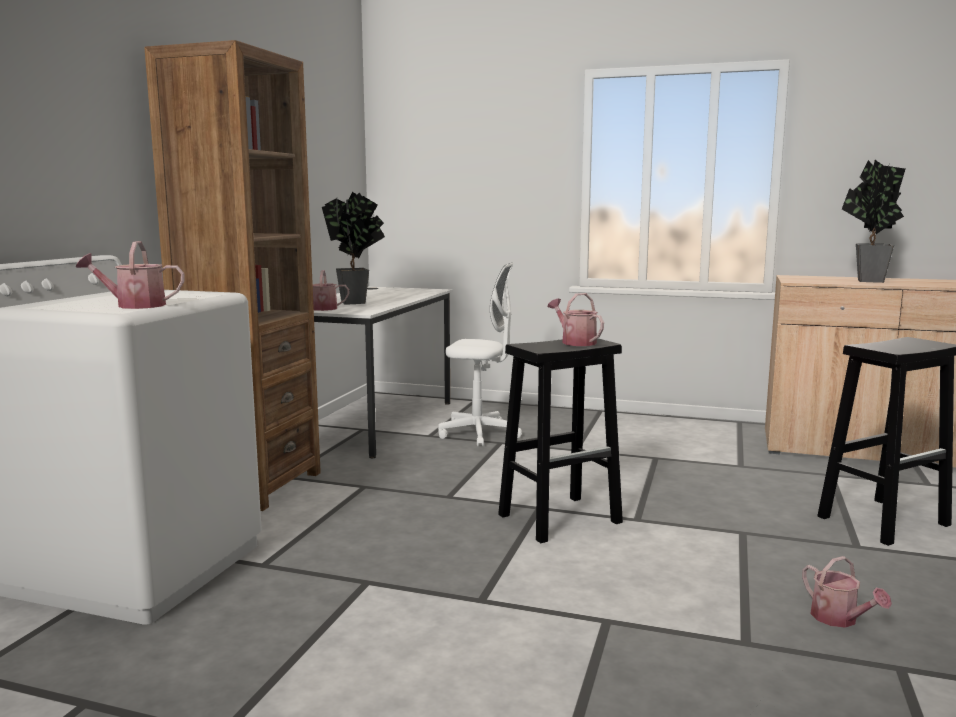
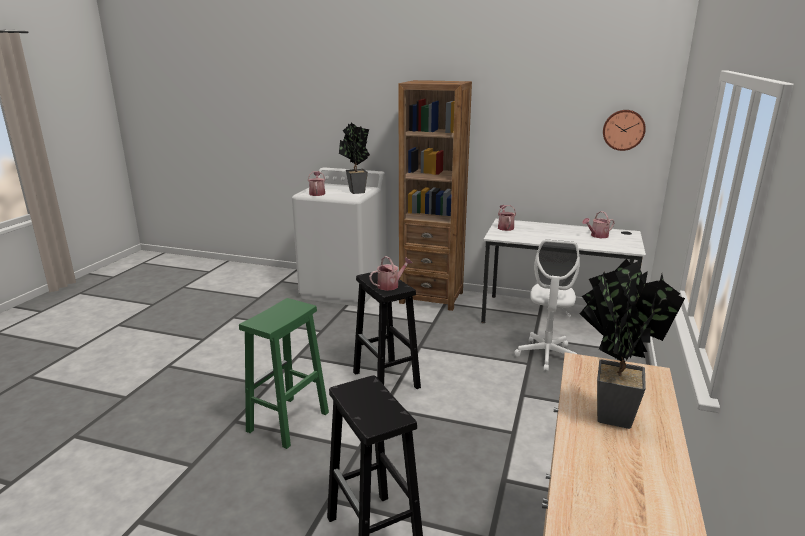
camera: 90 degrees right, 10 degrees up
(341, 159) = (623, 130): none -> wall clock
(358, 303) = (537, 233): potted plant -> potted plant (356, 192)
(718, 589) = (287, 422): none -> green stool
(839, 619) = (242, 458): watering can -> watering can (597, 236)

